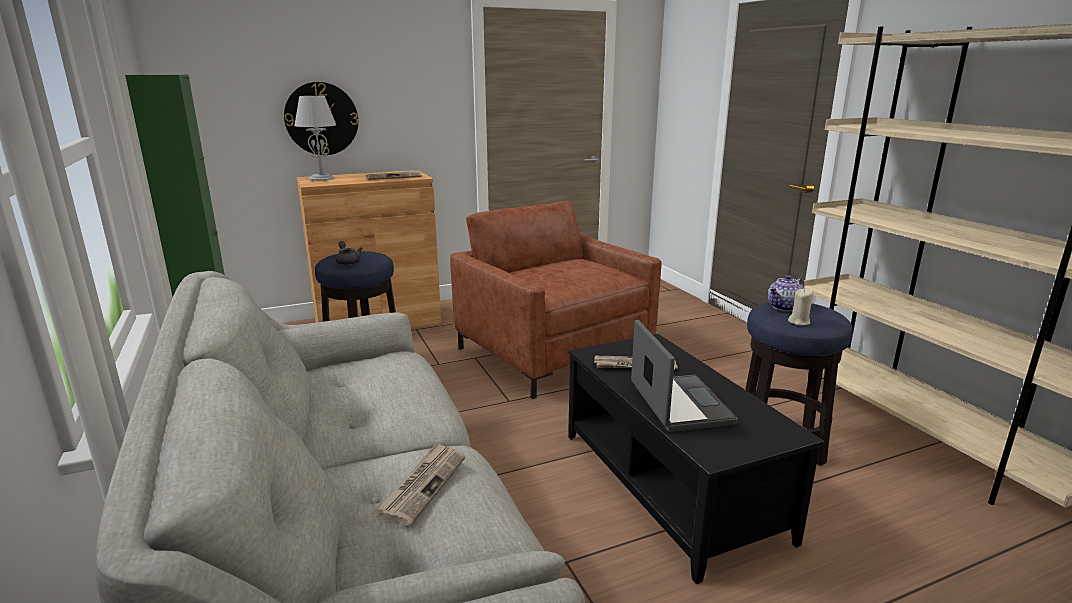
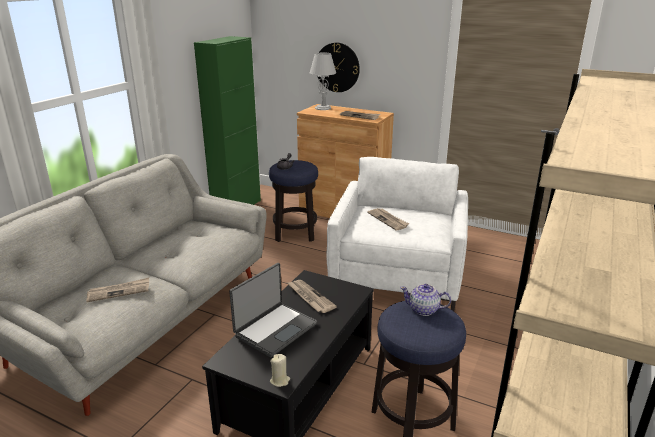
camera: 50 degrees right, 5 degrees up
(553, 352) = (397, 278): brown armchair -> white armchair
(558, 275) = (388, 220): none -> newspaper
(799, 322) = (399, 323): beige candle -> beige candle (280, 380)

